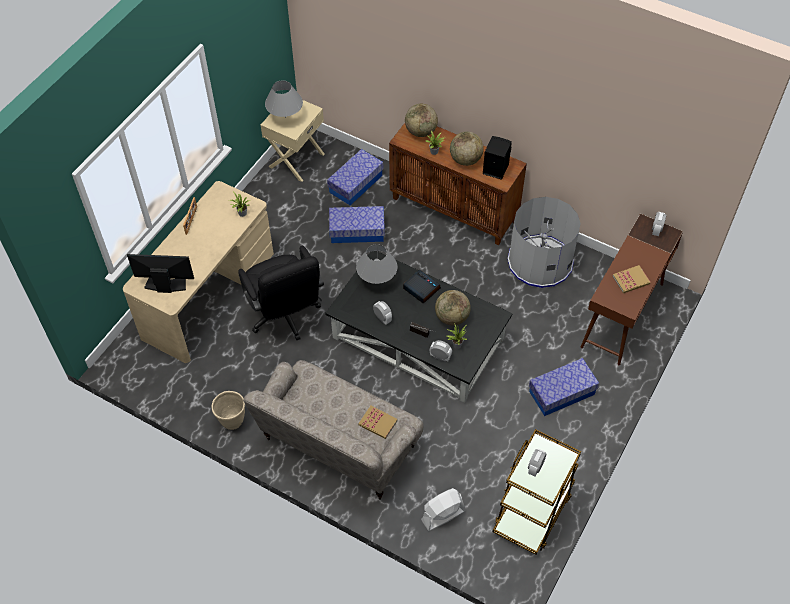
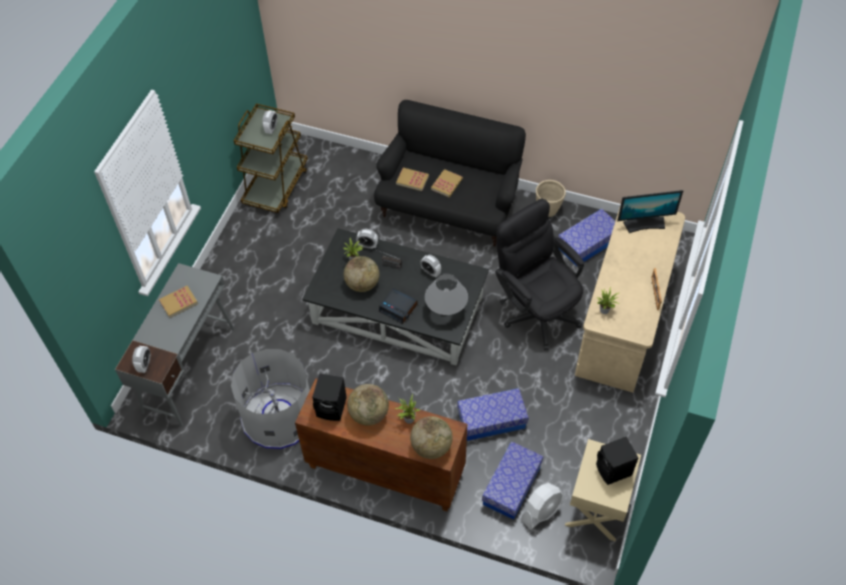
camera: 170 degrees right, 0 degrees up
(285, 117) = (614, 471): grey table lamp -> black speaker
(338, 446) = (448, 207): beige sofa -> black sofa
(341, 411) = (446, 184): none -> book
(443, 515) = (349, 172): white fan -> white fan (541, 511)
(561, 393) = (252, 282): storage box -> storage box (587, 244)
(622, 315) = (189, 369): brown desk -> grey desk

